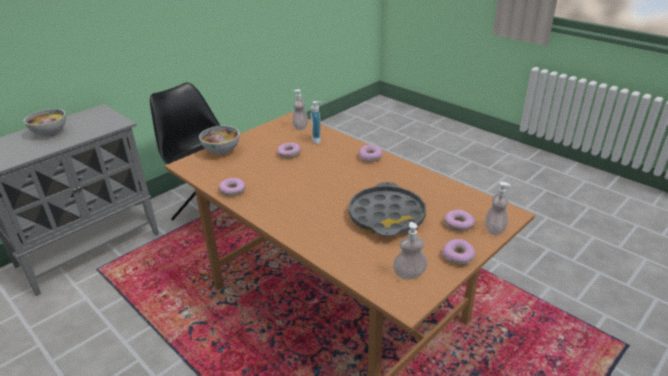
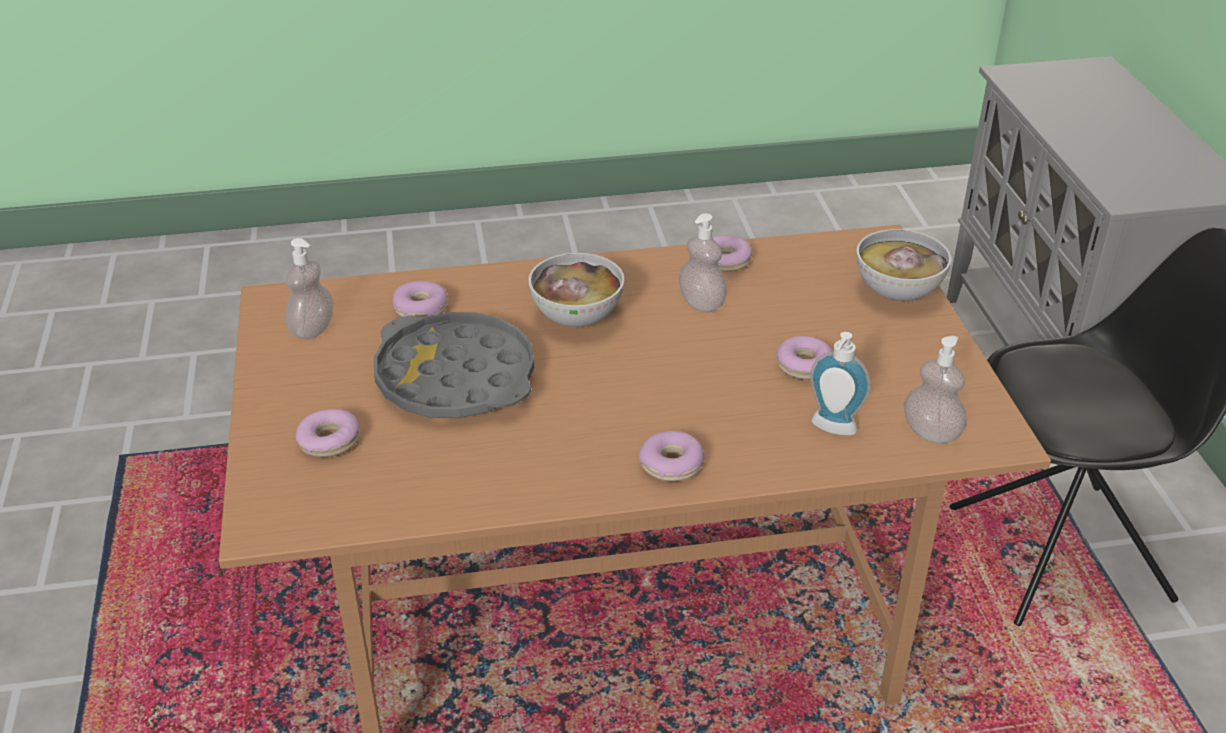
camera: 125 degrees right, 5 degrees up
(50, 133) = (1125, 129): bowl -> bowl (577, 317)
(458, 256) = (273, 392): donut -> donut (421, 309)
(494, 229) = (262, 473): soap dispenser -> soap dispenser (701, 303)

